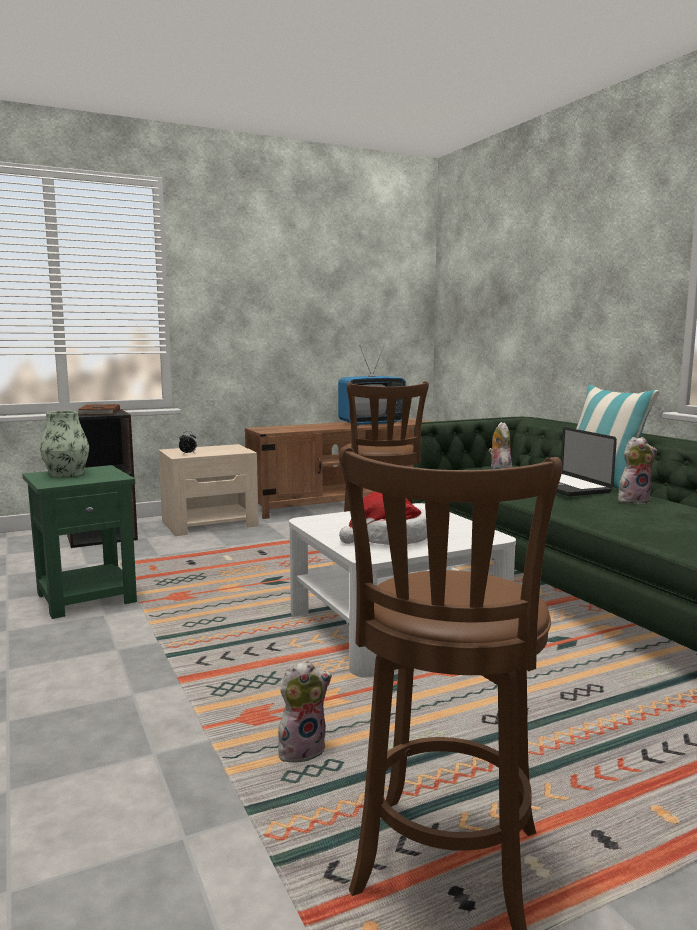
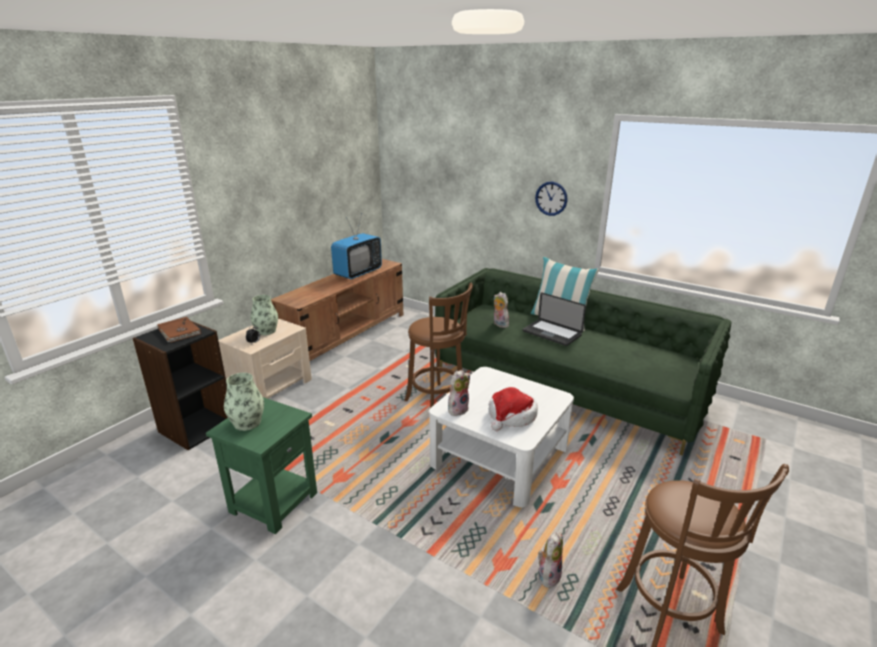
camera: 30 degrees left, 15 degrees up
(213, 450) = (266, 331): none -> vase
(618, 305) = (551, 198): none -> wall clock
(633, 500) = (599, 342): plush toy -> plush toy (458, 409)

